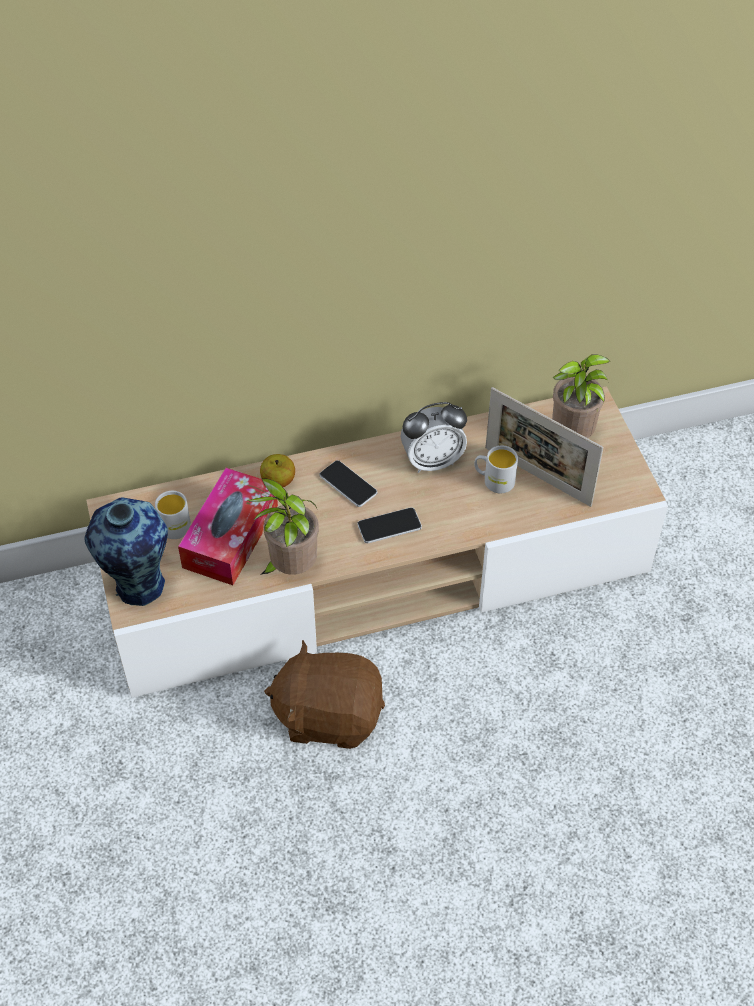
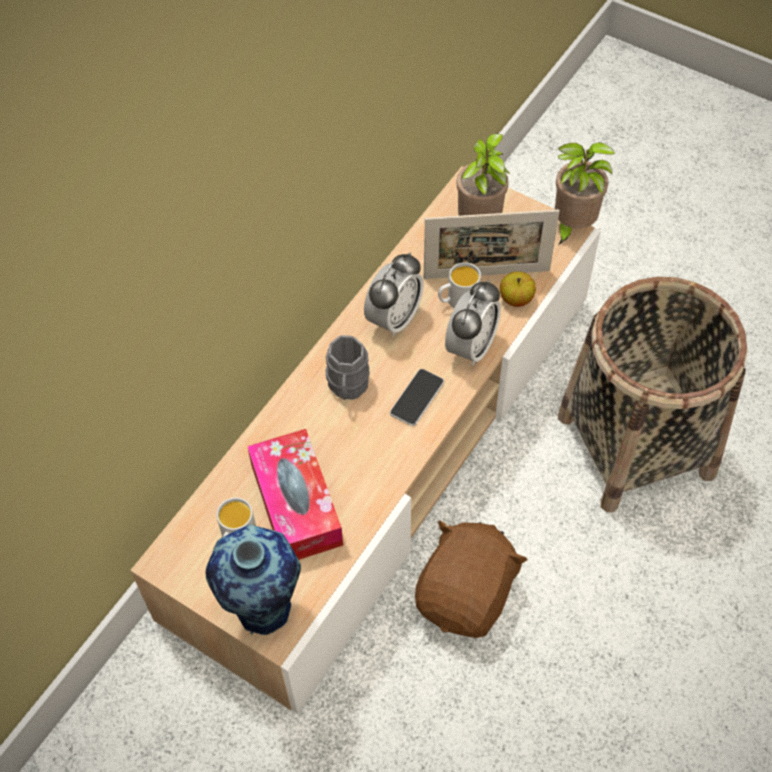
camera: 40 degrees left, 5 degrees up
(278, 481) = (286, 426): apple -> apple (516, 299)
(290, 568) = (375, 493): potted plant -> potted plant (572, 226)
(328, 715) = (467, 595): brown plush toy -> brown plush toy turned 150 degrees clockwise
(348, 484) = (347, 387): phone -> grey mug
(468, 519) = (471, 347): none -> alarm clock
(574, 710) = (636, 445): none -> basket

